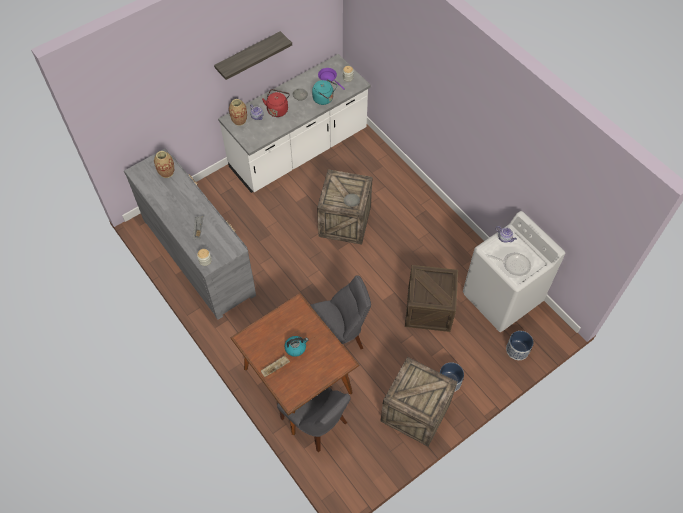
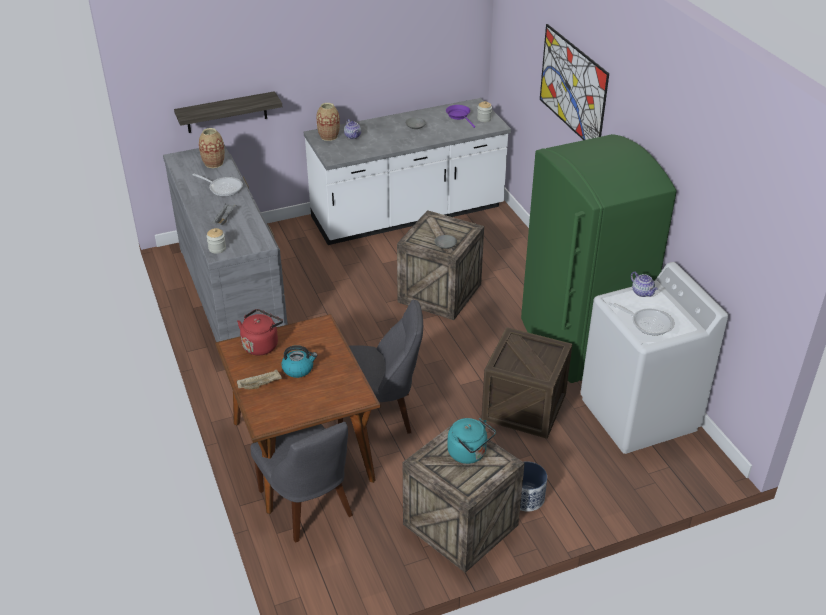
camera: 15 degrees right, 20 degrees down
(184, 197) = (223, 188): none -> frying pan
(248, 55) = (355, 52): shelf -> shelf (226, 112)
(278, 109) = (381, 134): red kettle -> red kettle (261, 344)
(324, 99) = (445, 133): turquoise kettle -> turquoise kettle (469, 453)
(426, 75) = (572, 87): none -> picture
(450, 245) = (579, 342): none -> green fridge
(517, 350) = (645, 480): planter -> none

